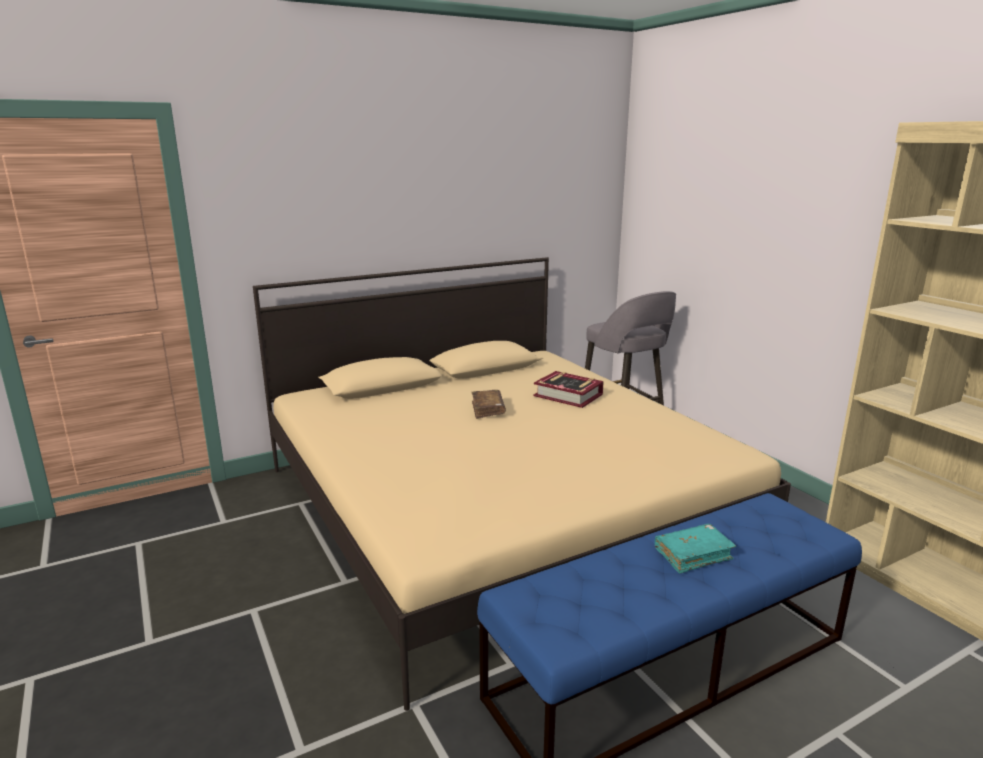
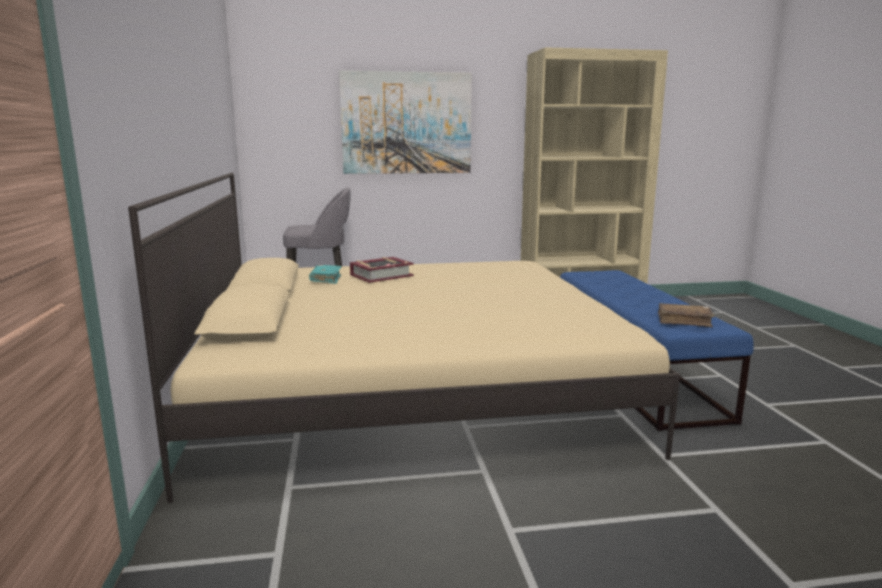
camera: 70 degrees left, 5 degrees down
(488, 409) = (382, 296): brown book -> brown book (684, 321)
(693, 555) = (632, 293): turquoise book -> turquoise book (326, 279)
(765, 222) = (406, 123): none -> picture

